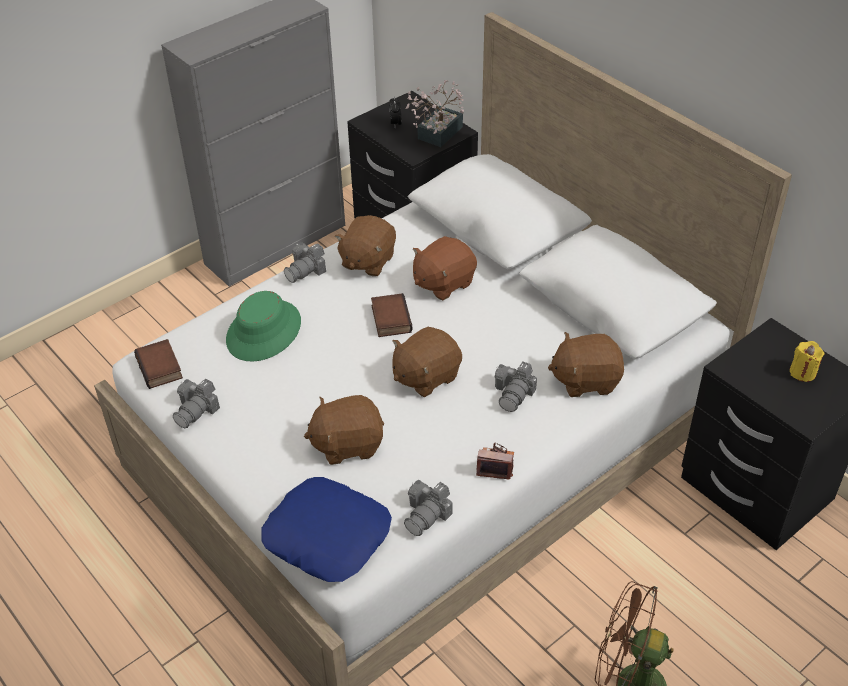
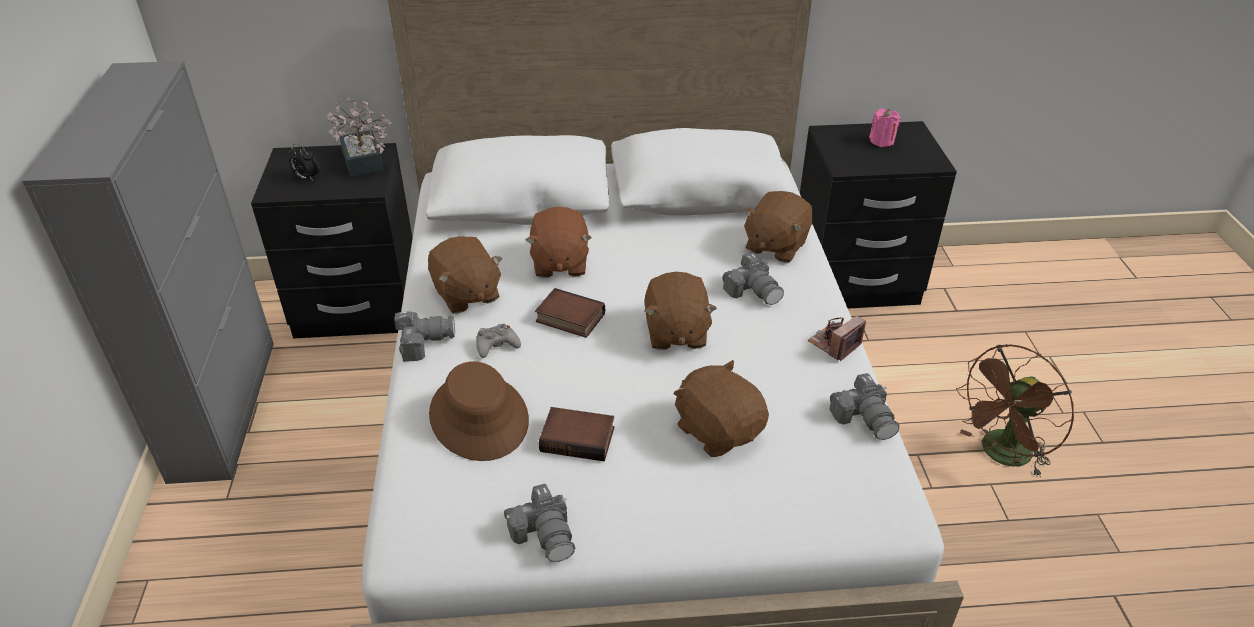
camera: 55 degrees left, 5 degrees down
(161, 368) = (435, 536): book -> book (579, 438)
(264, 331) = (479, 417): green hat -> brown hat
(306, 270) = (423, 342): camera -> camera turned 90 degrees counterclockwise
(328, 536) = (839, 506): blue pillow -> none
(332, 302) = (496, 345): none -> grey game controller
(347, 444) = (718, 430): brown plush toy -> brown plush toy turned 120 degrees clockwise
(803, 372) = (882, 141): yellow candle -> pink candle

